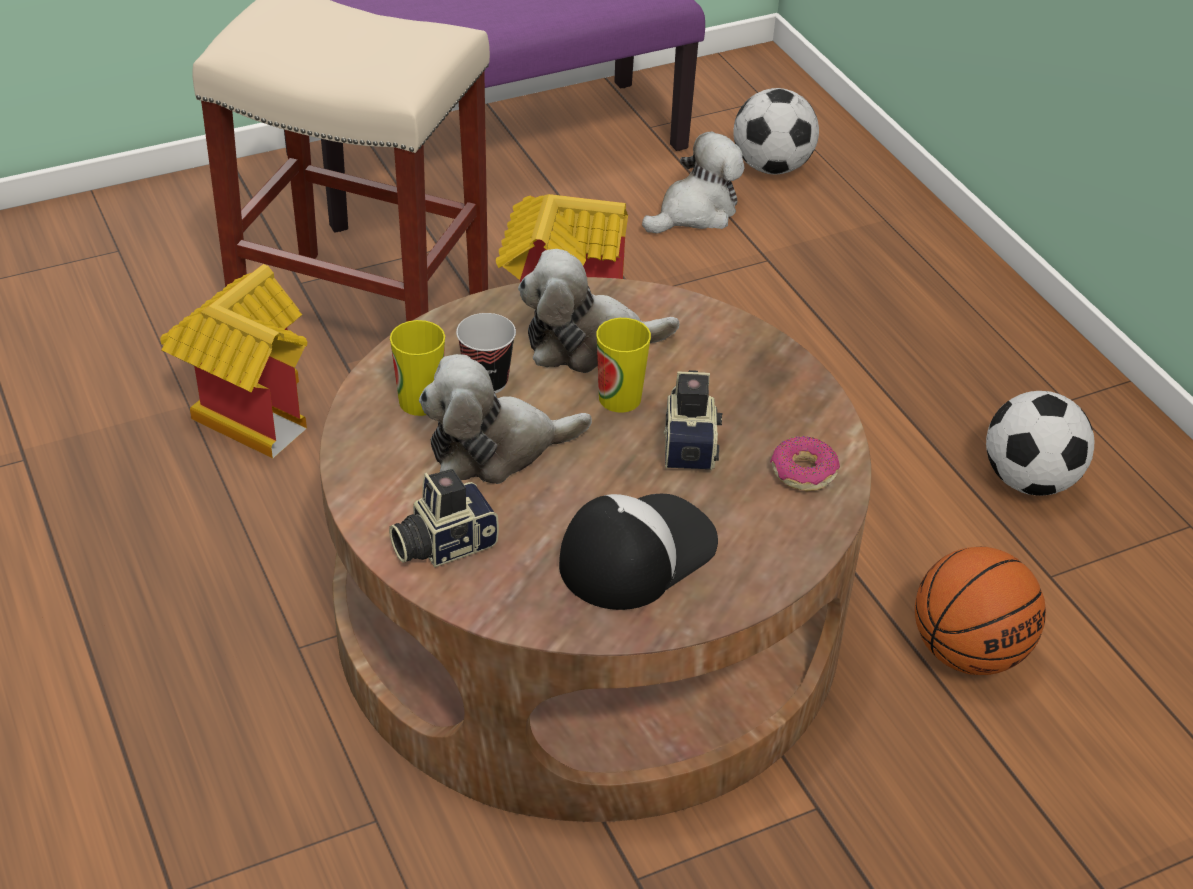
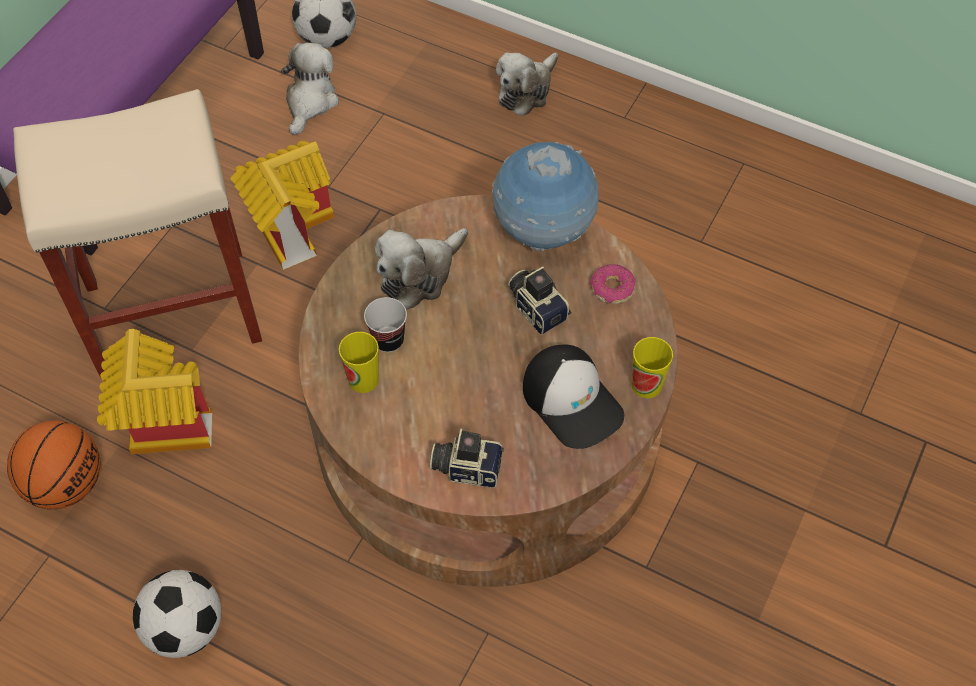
camera: 35 degrees left, 15 degrees up
(442, 543) = (467, 467): camera -> camera turned 75 degrees clockwise
(495, 448) = (437, 383): plush toy -> plush toy (526, 90)
(619, 398) = (473, 302): cup -> cup (646, 385)
(636, 552) = (572, 400): cap -> cap turned 135 degrees clockwise
(775, 376) = (543, 231): none -> globe
(967, 651) = (697, 316): basketball -> basketball (66, 484)
(1029, 480) = (645, 185): football -> football (185, 628)

